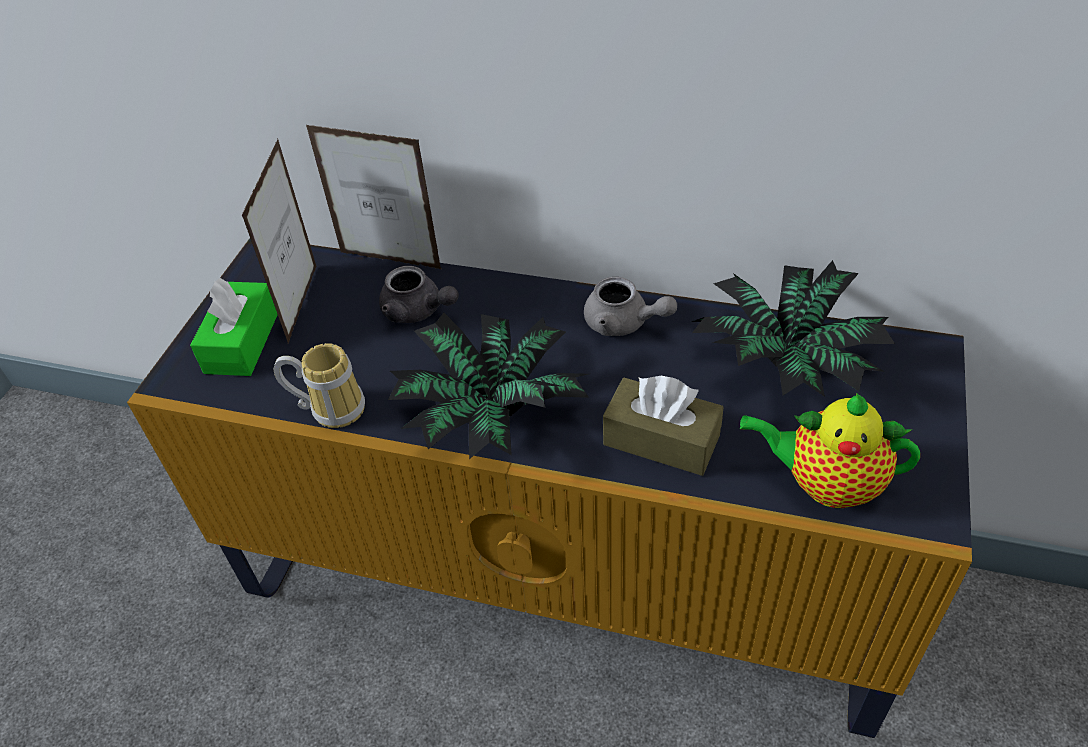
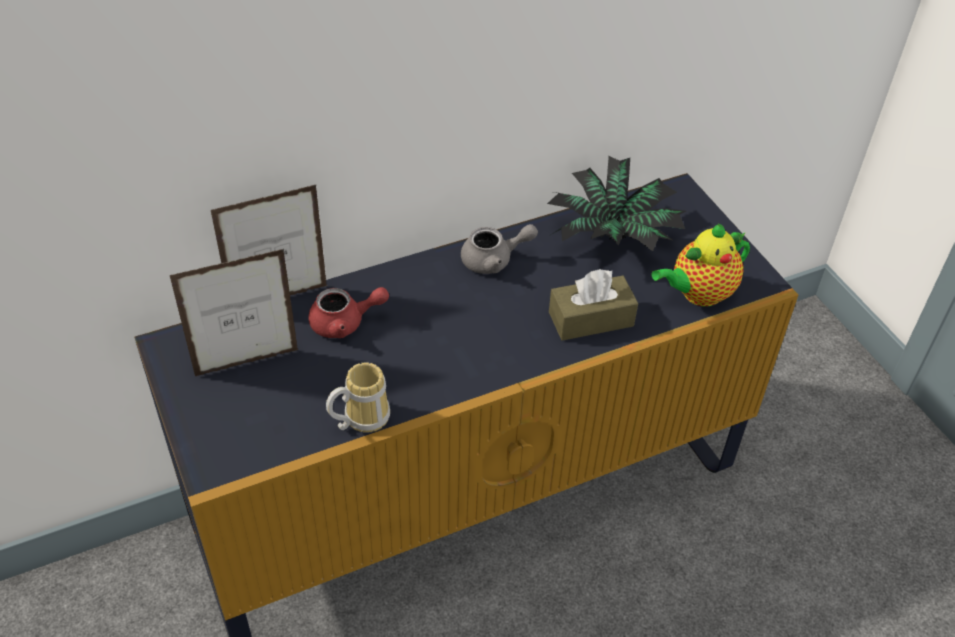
camera: 45 degrees left, 0 degrees up
(242, 342) = (233, 414): green tissue box -> none
(302, 303) = (247, 363): picture frame -> picture frame turned 75 degrees counterclockwise
(418, 311) = (345, 323): grey teapot -> red teapot
(490, 413) = (472, 360): potted plant -> none

